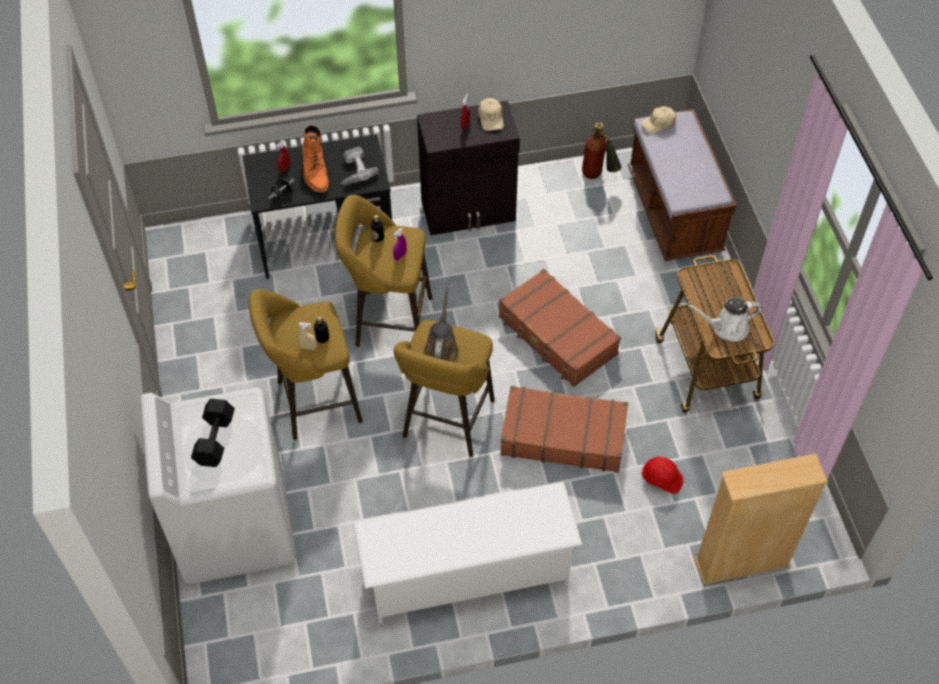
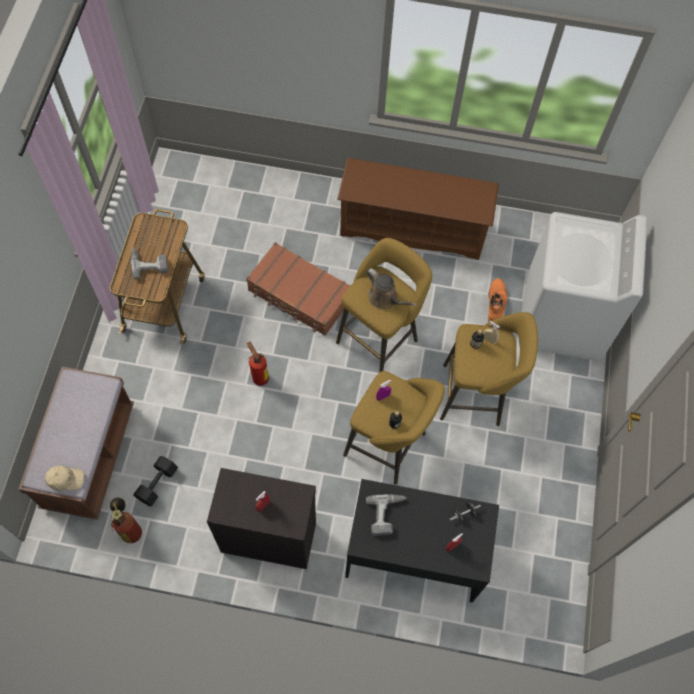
camera: 160 degrees left, 10 degrees up
(214, 439) = (588, 257): black dumbbell -> black dumbbell (157, 484)
(315, 171) = (424, 529): orange boot -> orange boot (496, 303)
(441, 348) = (385, 298): brown watering can -> brown watering can turned 75 degrees counterclockwise
(467, 575) = (412, 228): white shoe rack -> brown shoe rack
(491, 118) = (234, 504): beige cap -> none
(557, 336) = (259, 376): brown suitcase -> fire extinguisher
(661, 479) = (249, 239): red hard hat -> none
(719, 300) = (149, 263): none -> power drill
(726, 328) = (159, 240): white watering can -> none
(741, 563) = (233, 170): beige bookcase -> none

